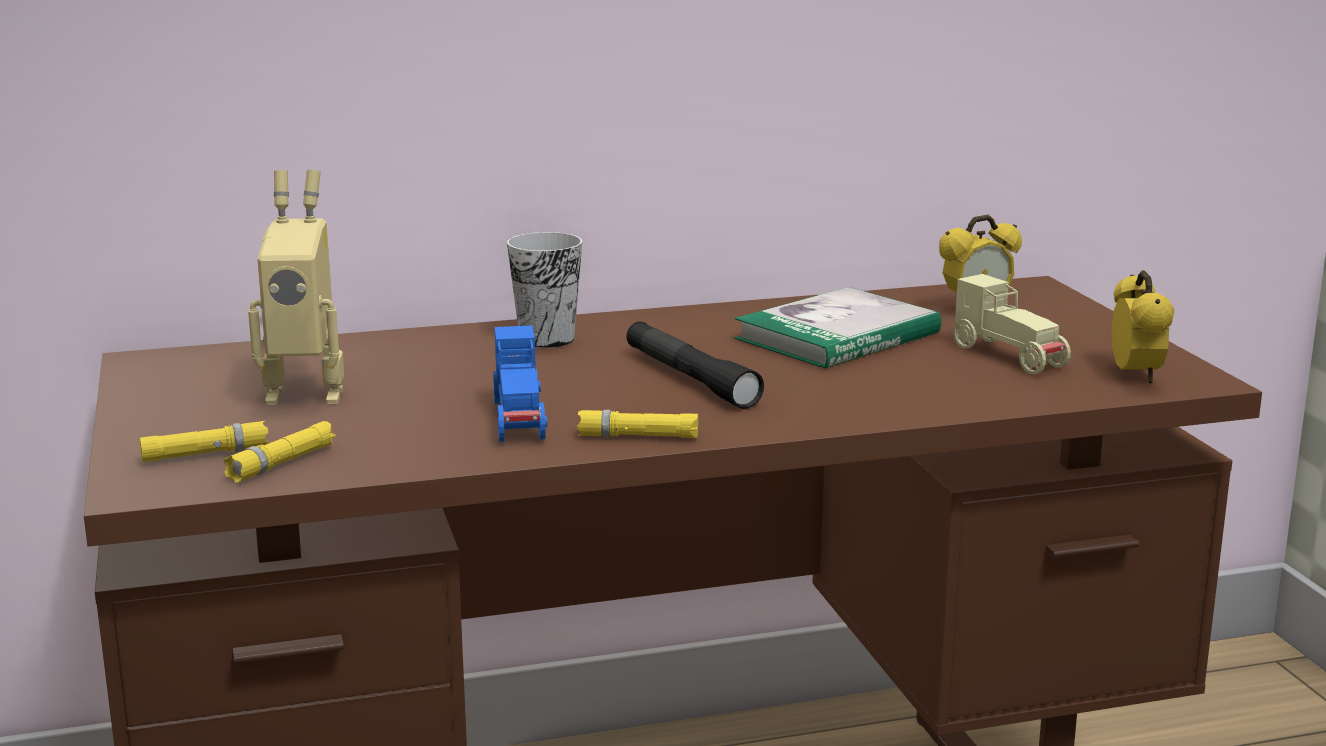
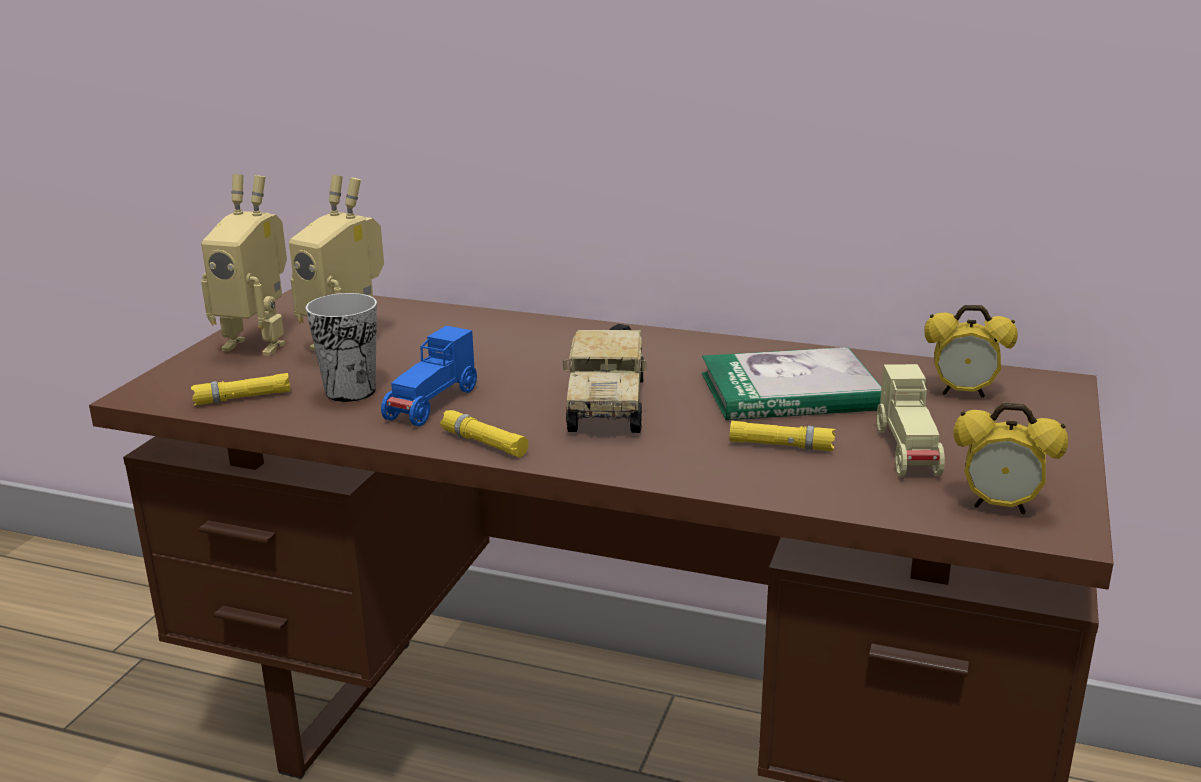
camera: 35 degrees right, 5 degrees up
(185, 412) = (259, 343): none -> toy robot
(206, 454) = (217, 378): yellow flashlight -> yellow flashlight (781, 445)
(547, 339) = (566, 340): cup -> cup (350, 391)
(690, 378) = (606, 401): black flashlight -> toy truck
(1136, 376) = (999, 506): alarm clock -> alarm clock turned 75 degrees clockwise

